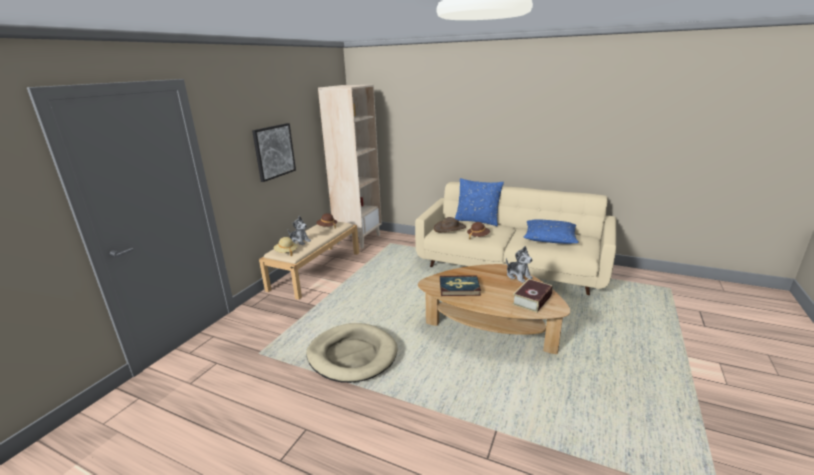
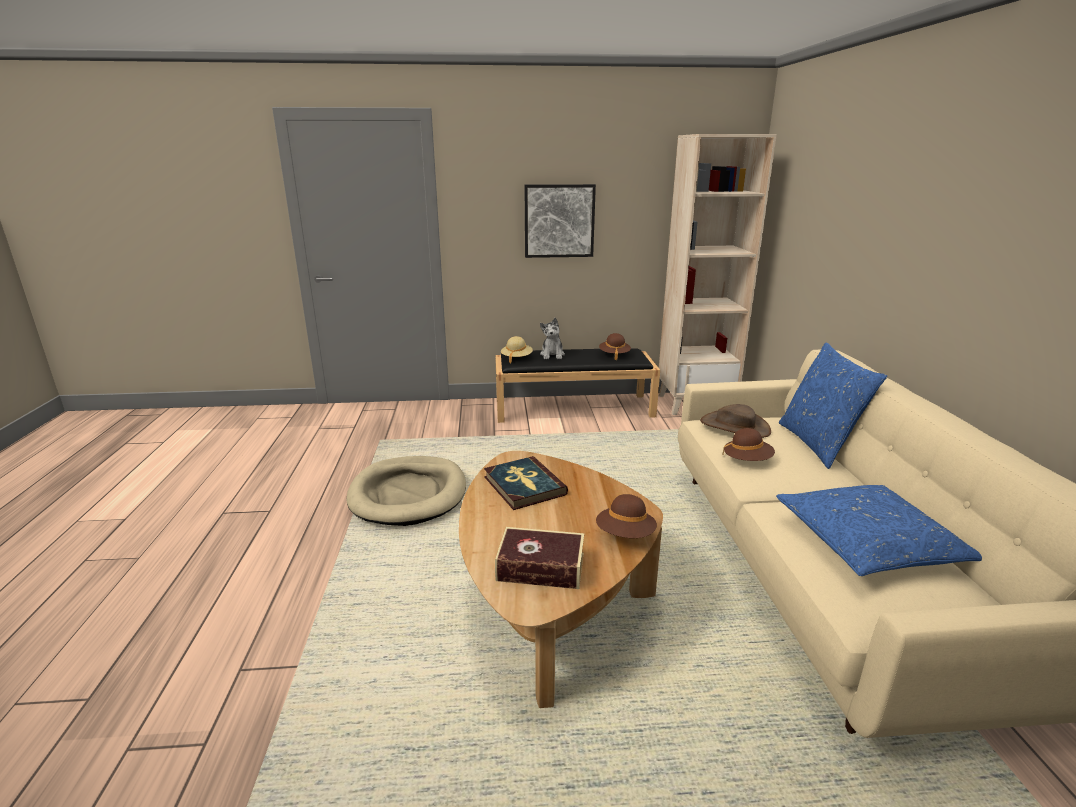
camera: 60 degrees right, 0 degrees up
(316, 270) = (574, 407): beige bench -> black bench
(518, 276) = (625, 535): plush toy -> brown hat

